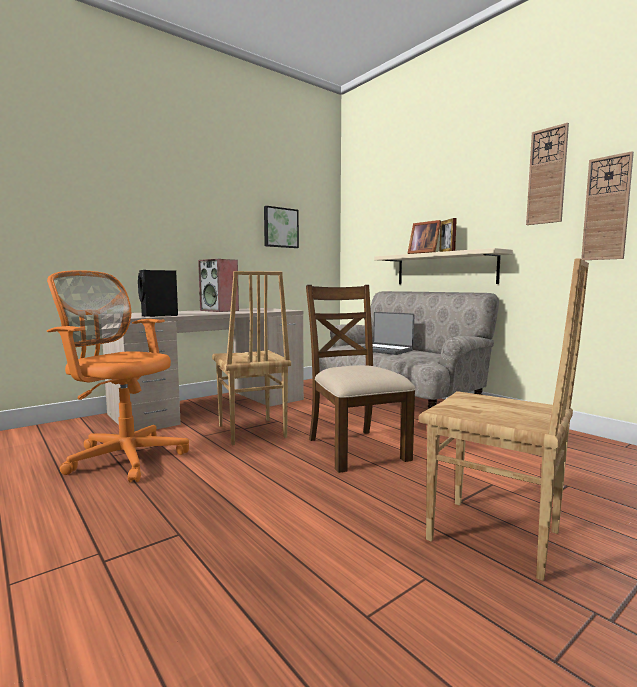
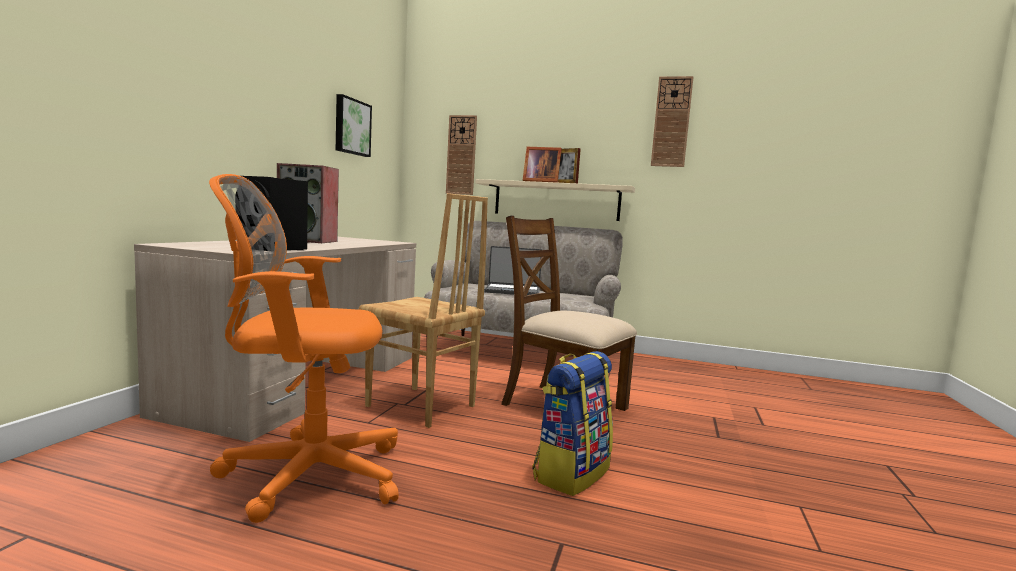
camera: 35 degrees left, 0 degrees up
(269, 494) = (571, 473): none -> backpack
(494, 537) = (782, 460): brown chair -> none
(606, 208) = (723, 161): wall clock -> wall clock (461, 155)

